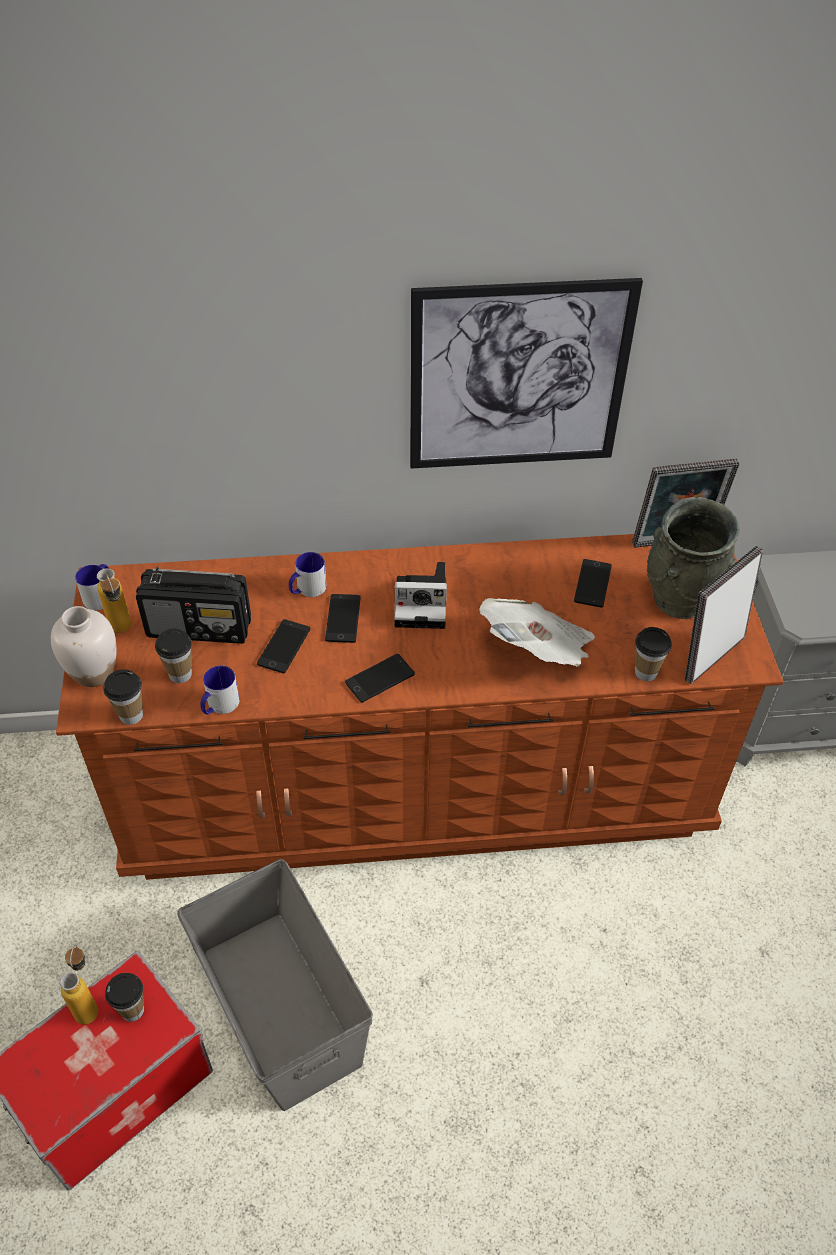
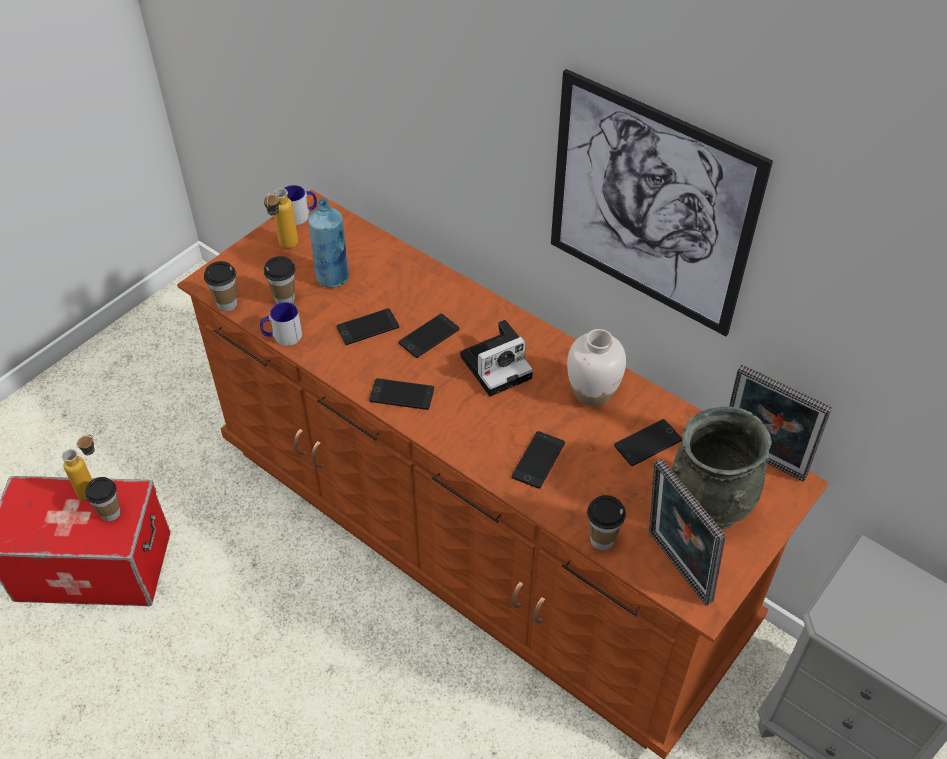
camera: 45 degrees right, 0 degrees up
(93, 672) = (239, 262): white vase -> white vase (592, 393)
(200, 628) = (333, 278): radio -> blue bottle
(281, 1005) = (231, 603): grey storage box -> none
(307, 589) = (430, 299): mug -> none
(423, 603) = (497, 365): camera -> camera turned 75 degrees counterclockwise
(538, 650) = (538, 460): newspaper -> phone
(710, 655) = (674, 569): picture frame -> picture frame turned 120 degrees counterclockwise

